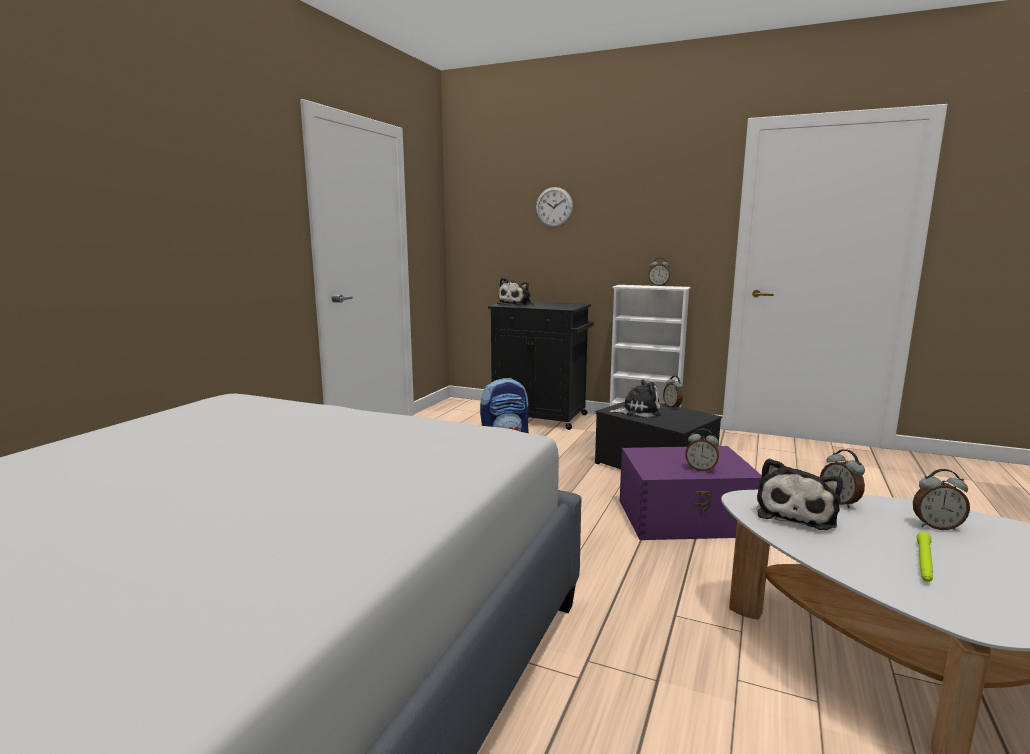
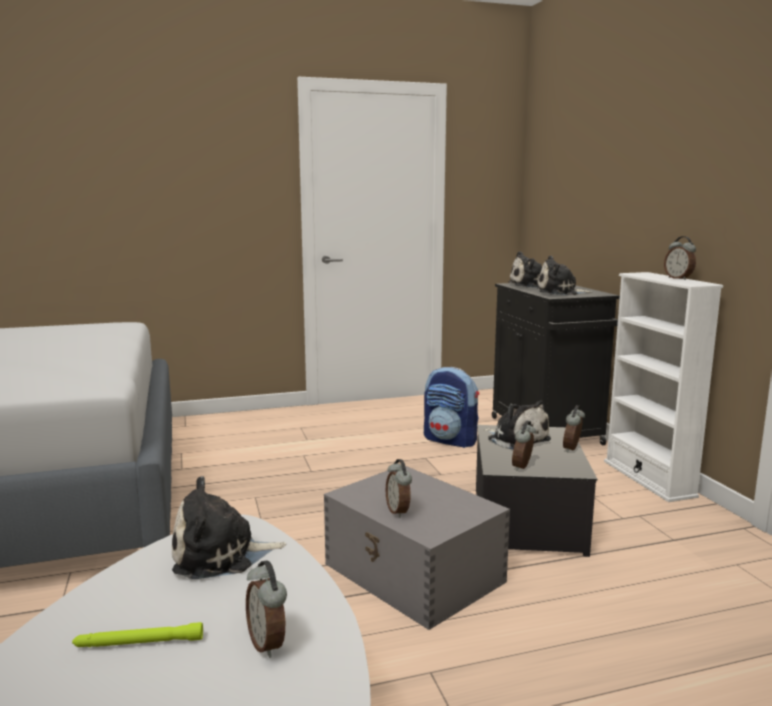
camera: 50 degrees right, 0 degrees up
(554, 207) = (602, 163): wall clock -> none
(556, 306) = (560, 292): none -> plush toy
(686, 518) = (414, 574): purple storage box -> grey storage box
(839, 502) = (285, 574): alarm clock -> alarm clock (523, 467)

